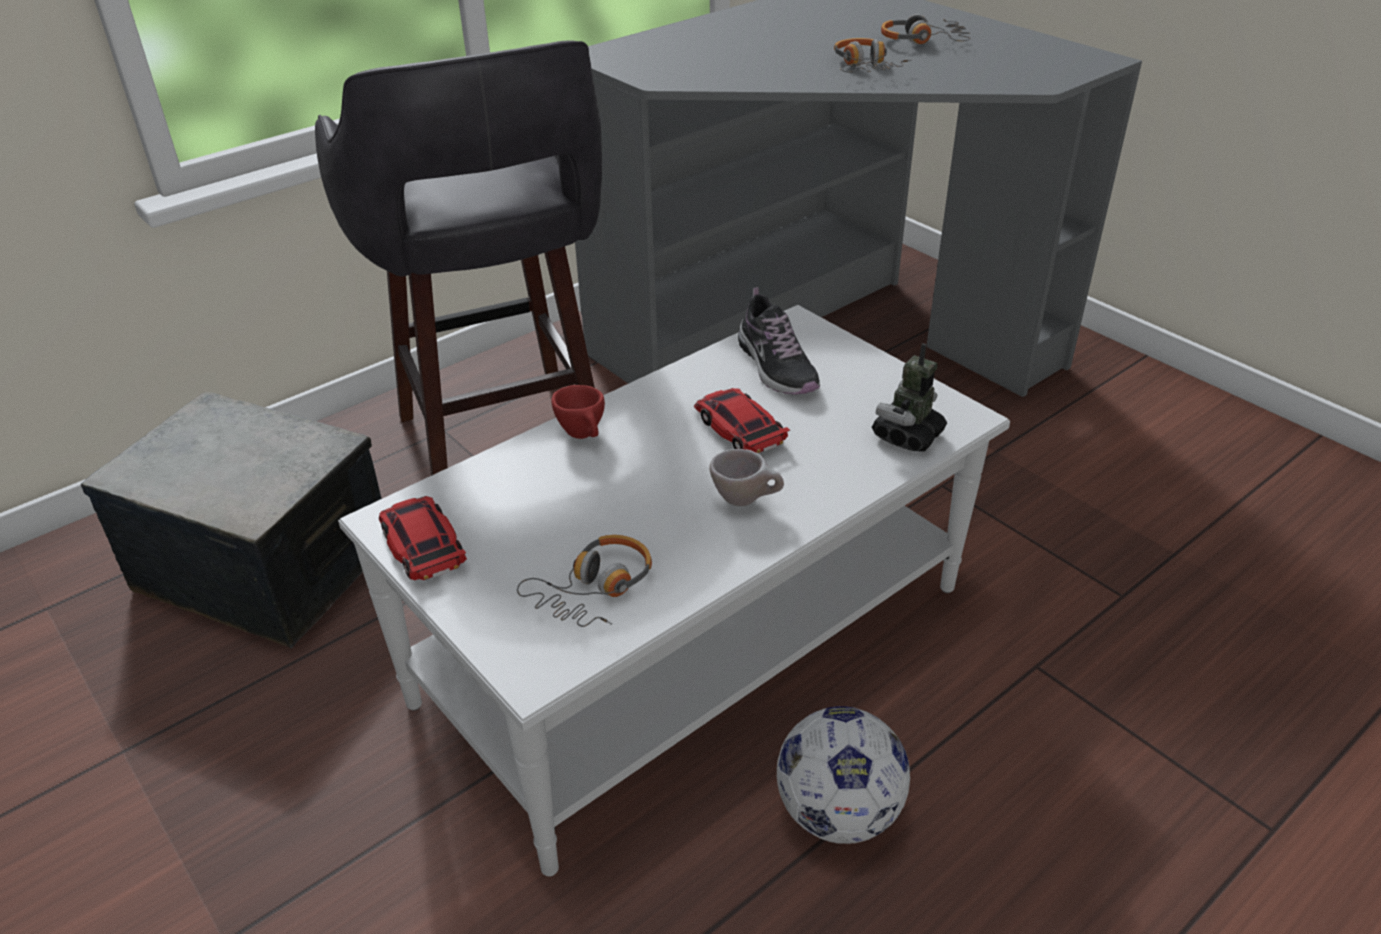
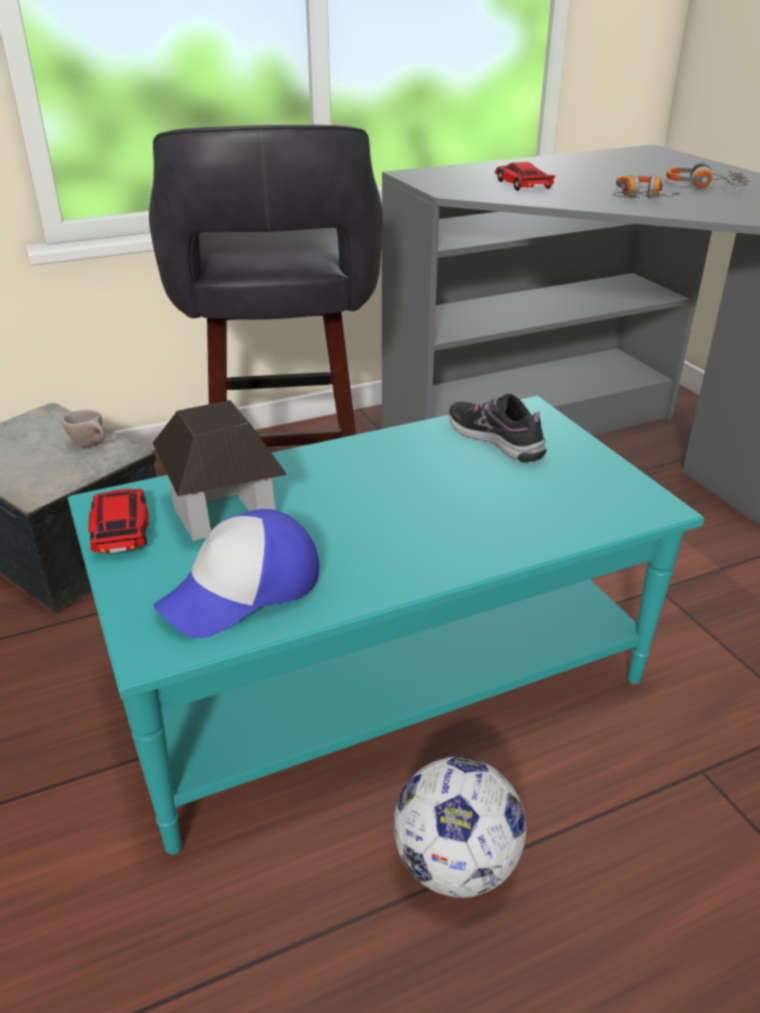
camera: 15 degrees right, 5 degrees down
(527, 503) = (223, 511): none -> toy house
(585, 435) = (300, 467): red cup -> none
(594, 590) = (242, 590): headphones -> cap
(691, 646) = (377, 682): white coffee table -> turquoise coffee table
(739, 428) = (438, 482): toy car -> toy car (522, 184)
(746, 500) = (416, 541): beige cup -> beige cup (91, 445)
(776, 366) = (495, 439): shoe -> shoe turned 150 degrees clockwise
(908, 435) = (594, 514): toy robot -> none

